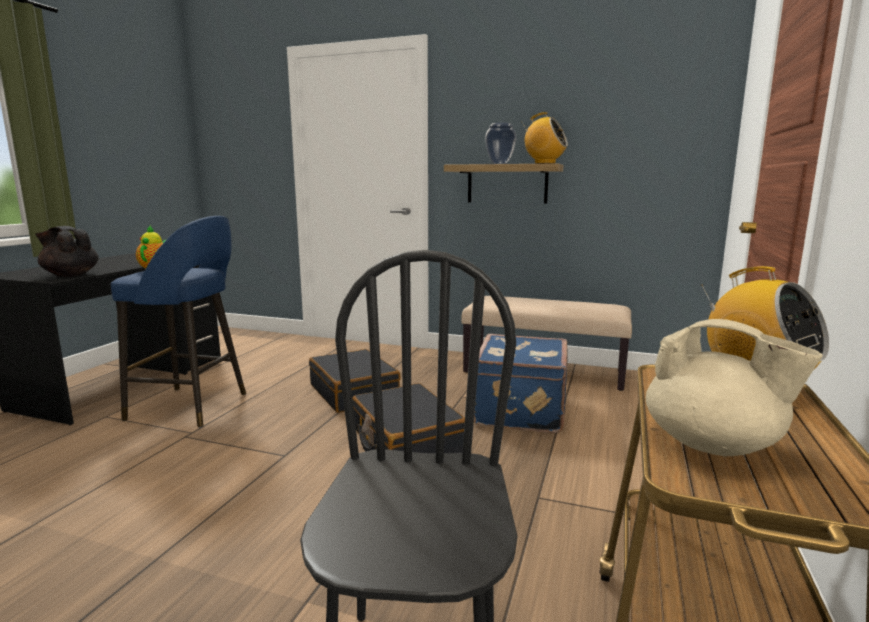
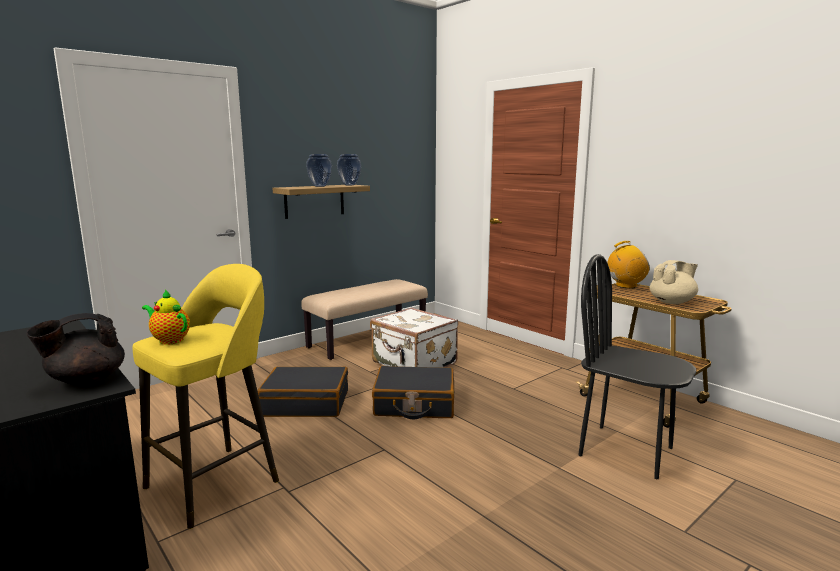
camera: 60 degrees left, 0 degrees up
(191, 407) = (216, 483): blue stool -> yellow stool
(518, 411) = (413, 363): blue suitcase -> white suitcase
(544, 163) = (349, 185): radio -> vase

